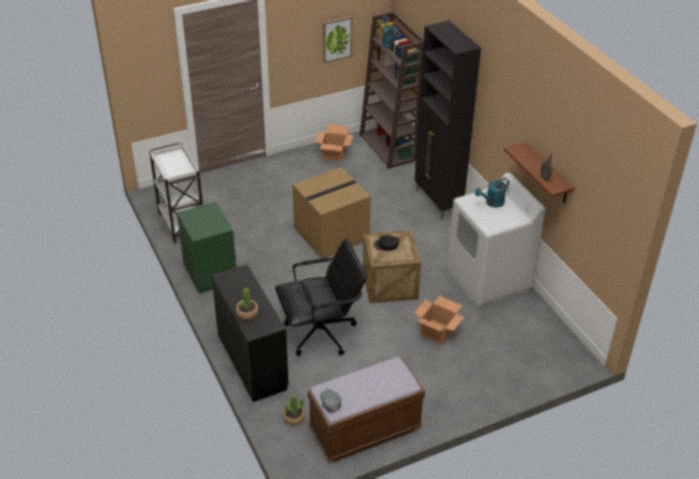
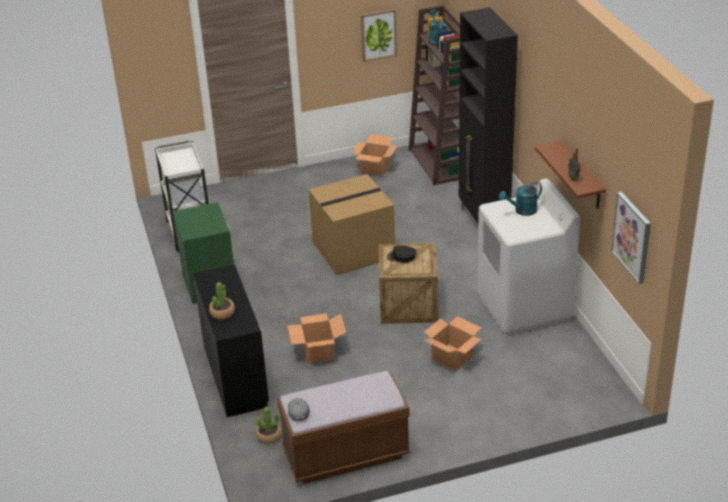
camera: 10 degrees right, 5 degrees down
(321, 333) = (319, 352): black office chair -> cardboard box
(602, 230) = (632, 237): none -> picture

